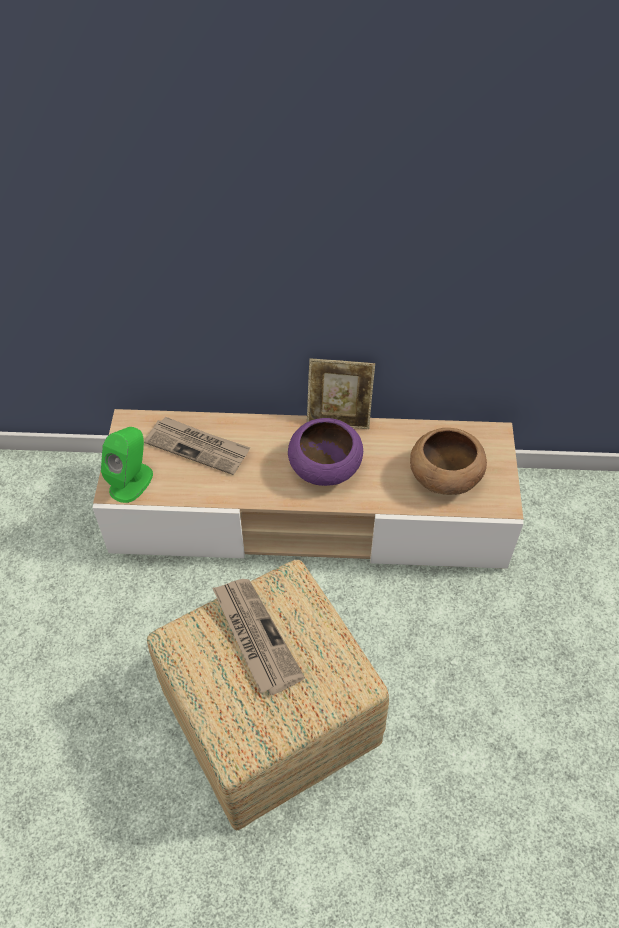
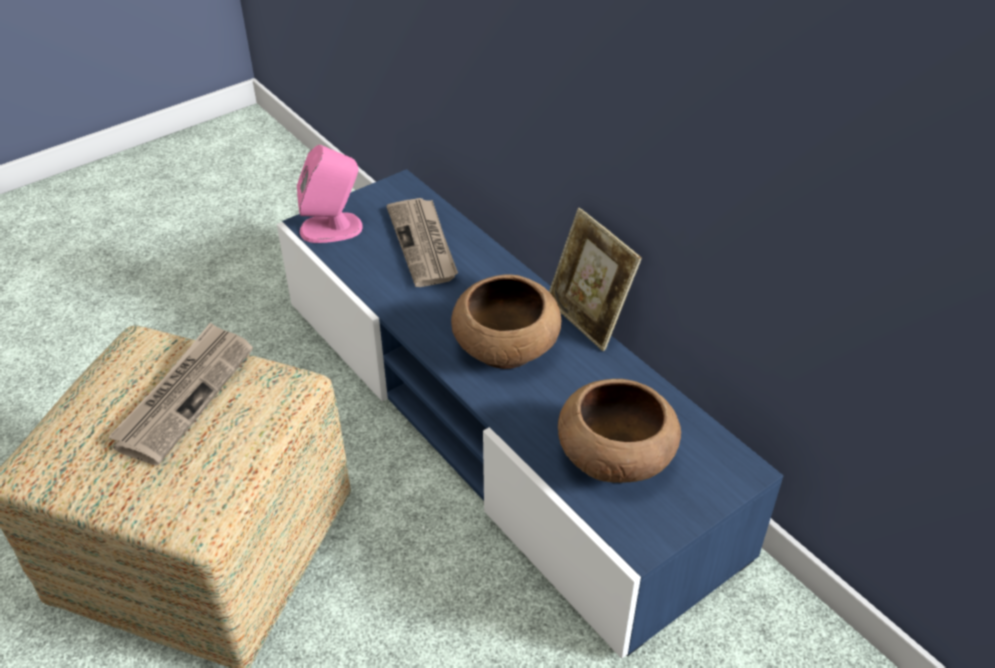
camera: 50 degrees right, 10 degrees down
(131, 481) = (332, 228): green speaker -> pink speaker
(309, 514) = (497, 420): beige tv stand -> blue tv stand
(326, 467) = (506, 348): purple bowl -> brown bowl

